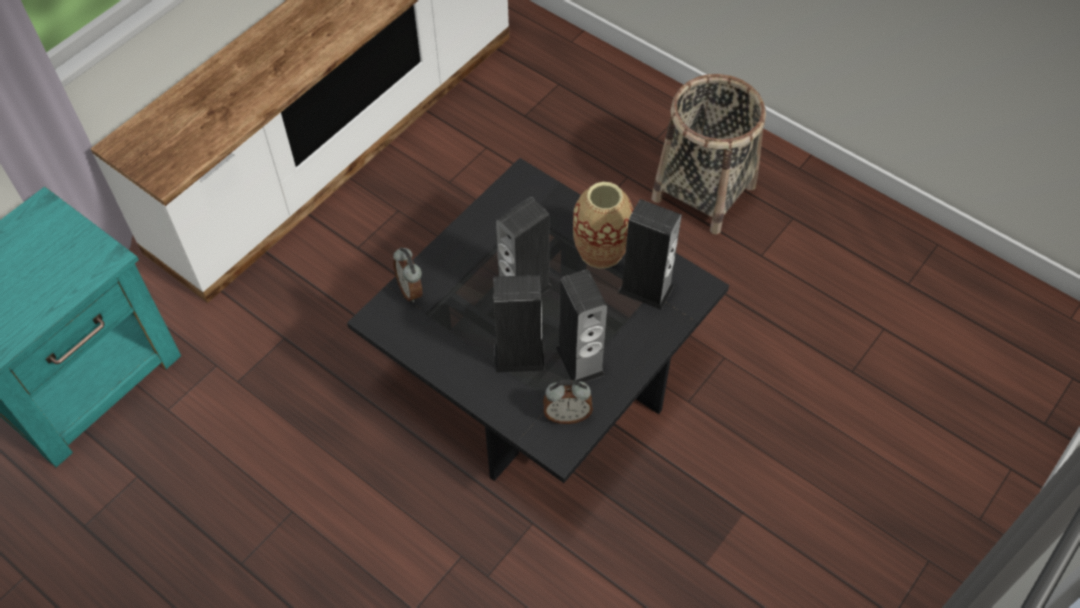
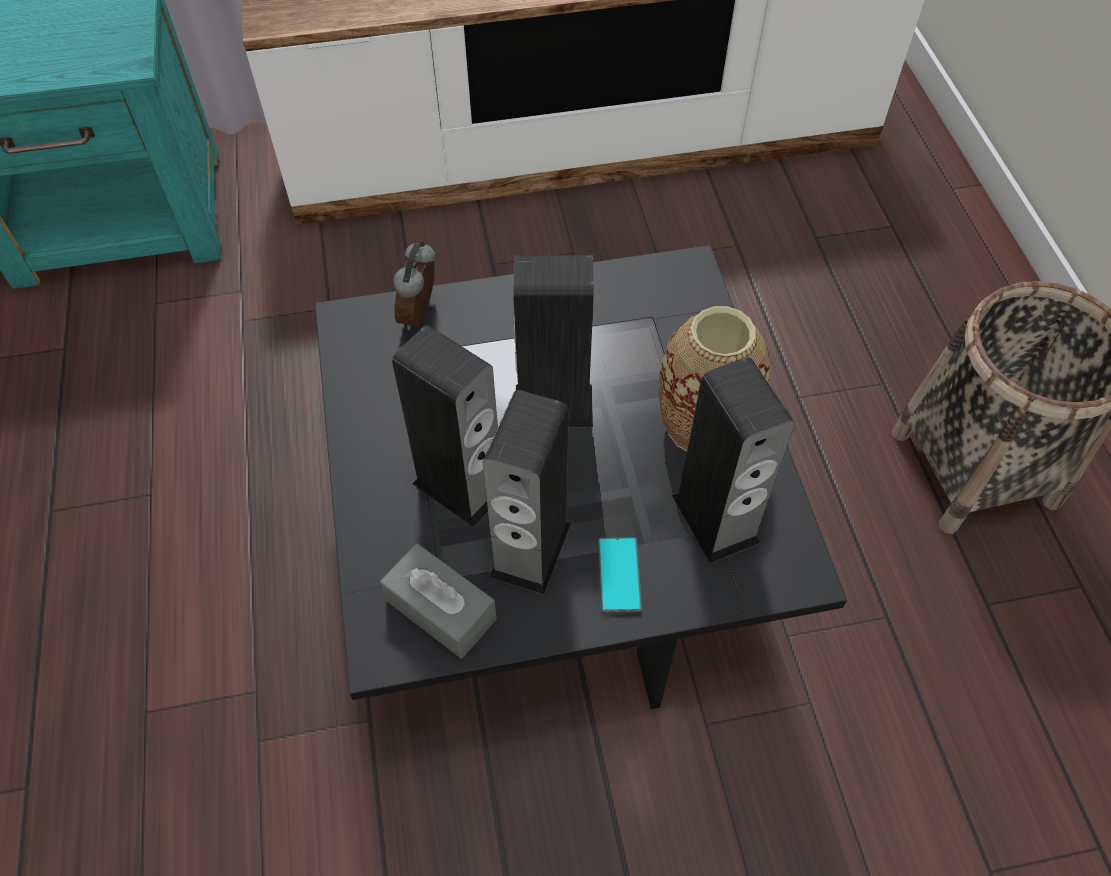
camera: 40 degrees right, 0 degrees up
(567, 415) = (441, 609): alarm clock -> grey tissue box
(629, 343) = (619, 575): none -> phone

